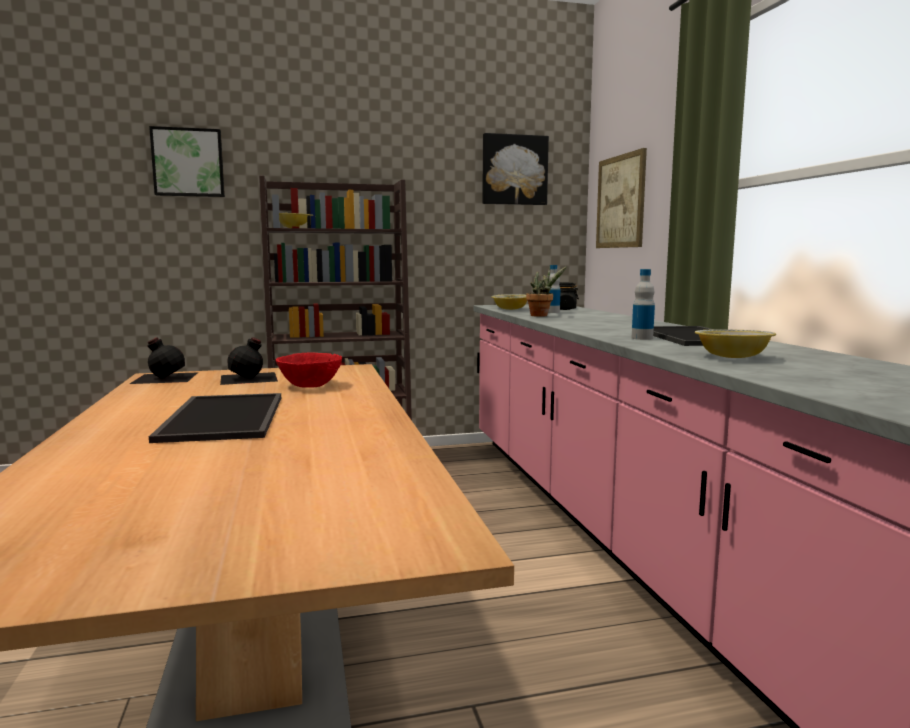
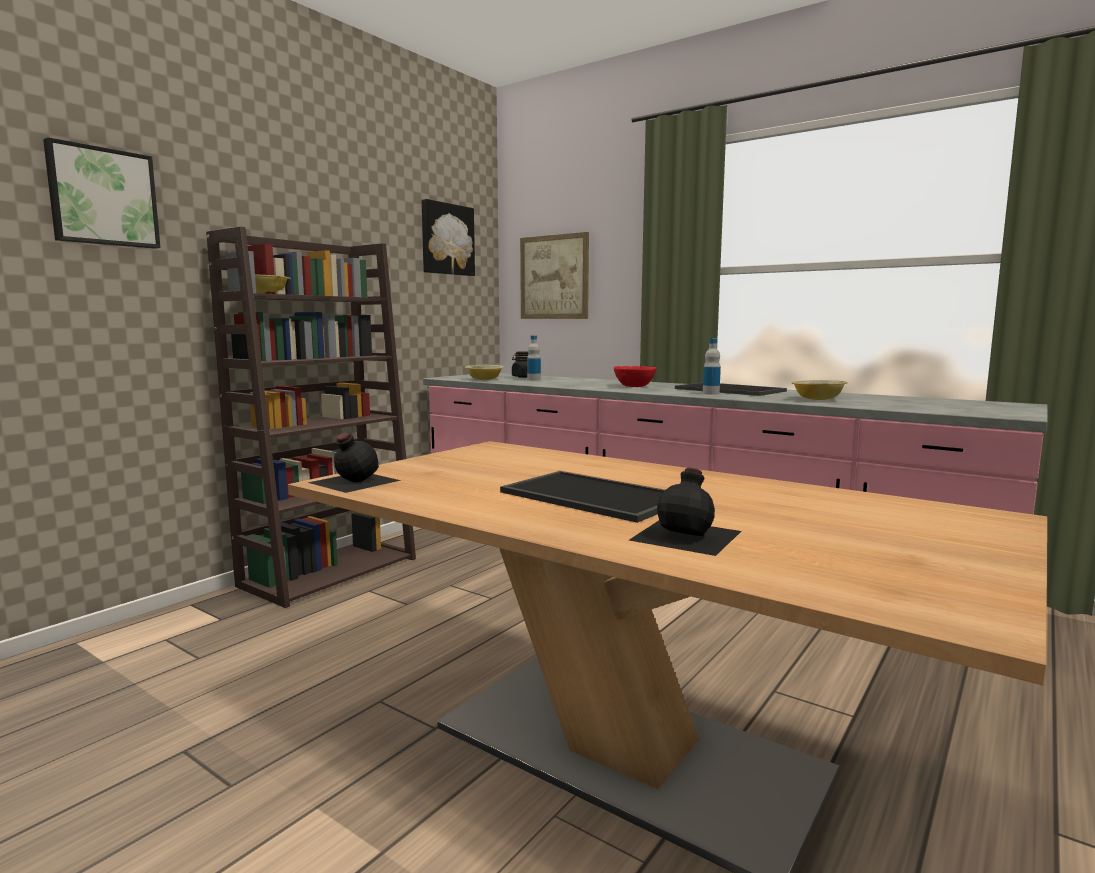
camera: 40 degrees left, 0 degrees up
(249, 378) = (446, 467): black bottle -> black bottle (688, 535)
(310, 385) = (532, 464): red bowl -> red bowl (634, 386)
(541, 316) = (545, 383): potted plant -> none

